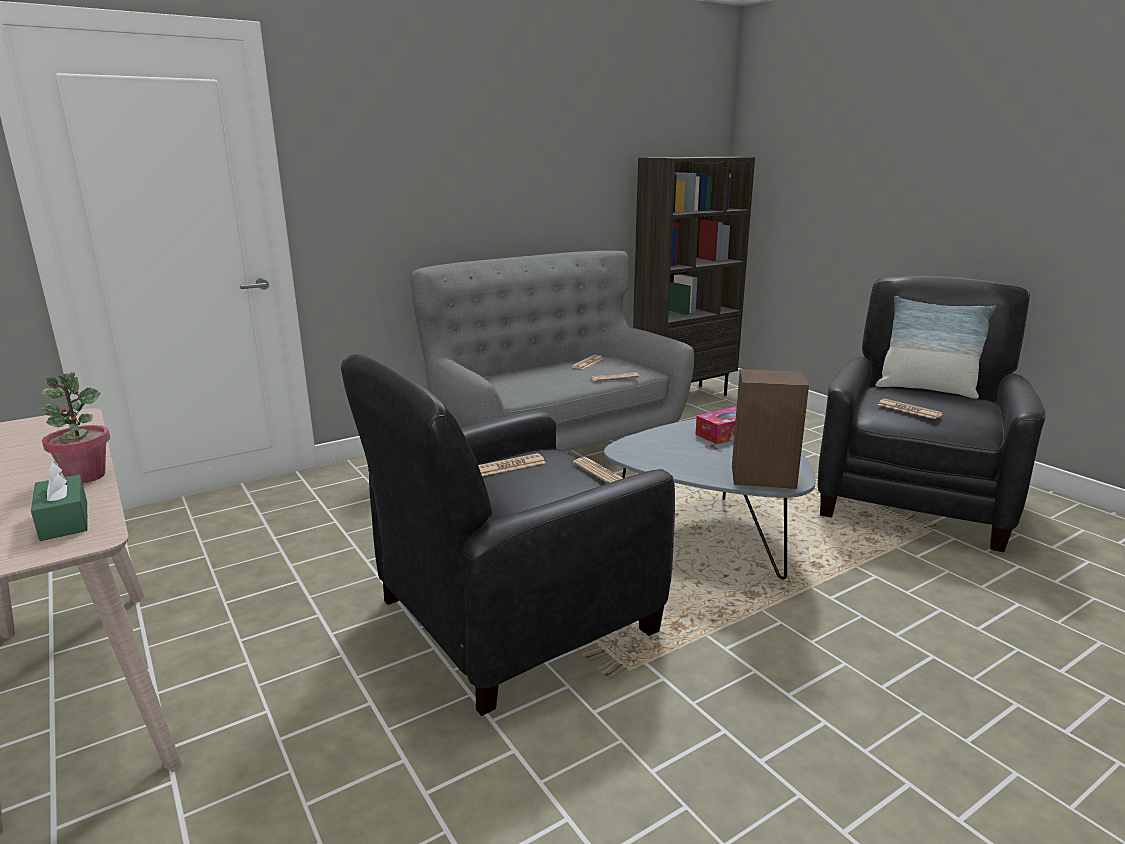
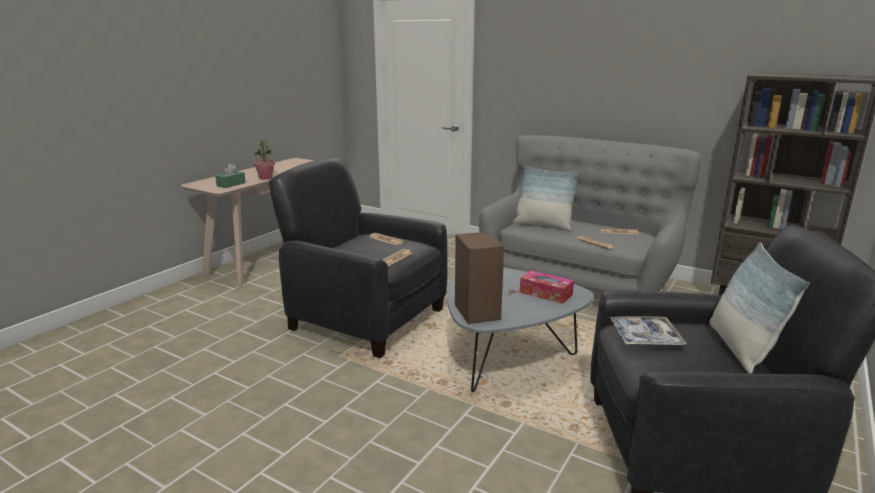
camera: 65 degrees right, 0 degrees up
(522, 384) = (543, 225): none -> pillow
(909, 410) = (645, 337): newspaper -> tray

